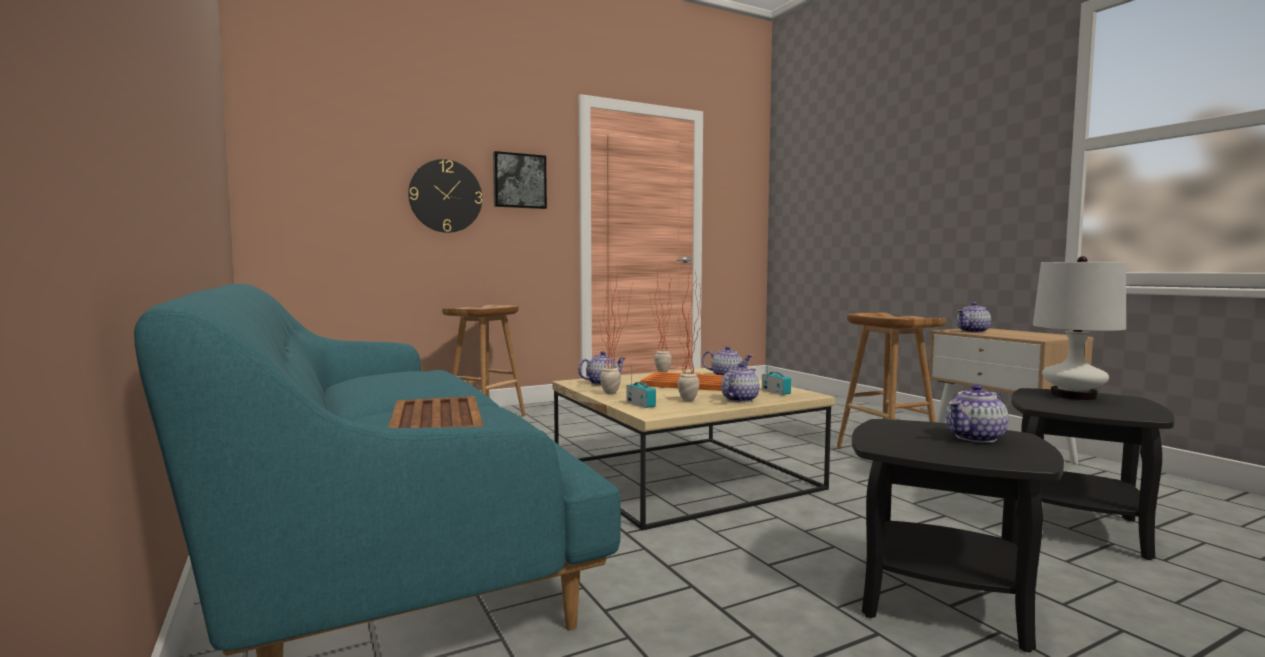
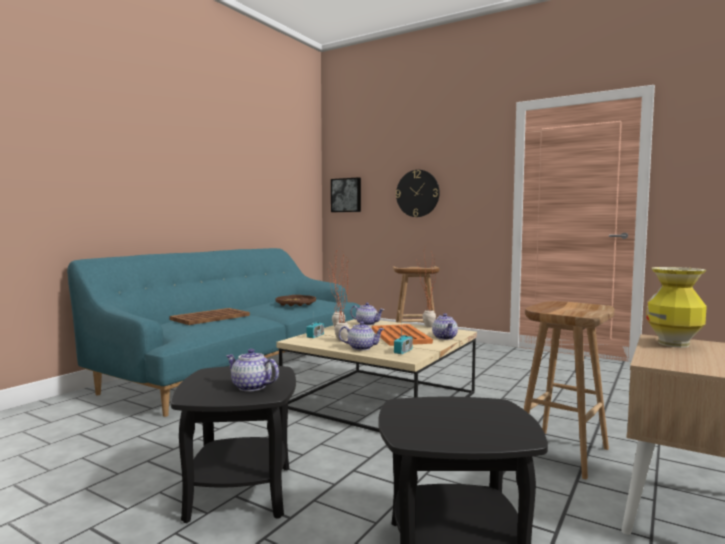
camera: 60 degrees right, 0 degrees up
(428, 379) = (295, 304): none -> brown tray
(519, 181) = (465, 178): picture -> picture (346, 195)
(973, 331) = (673, 344): teapot -> vase
(1073, 396) = (490, 416): white table lamp -> none

